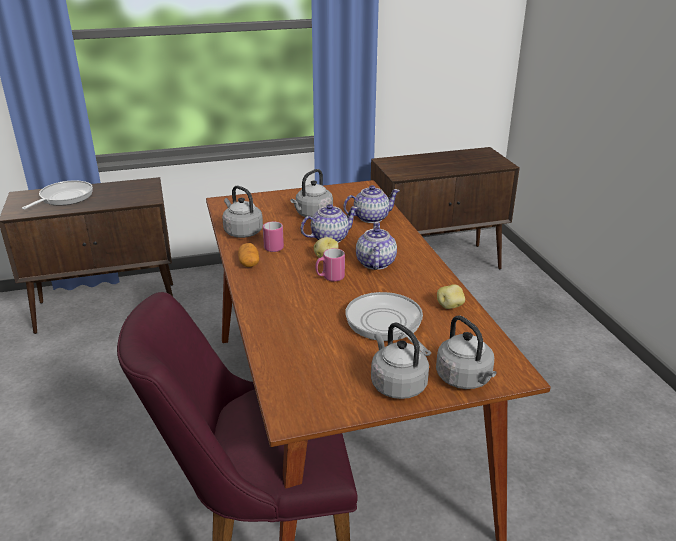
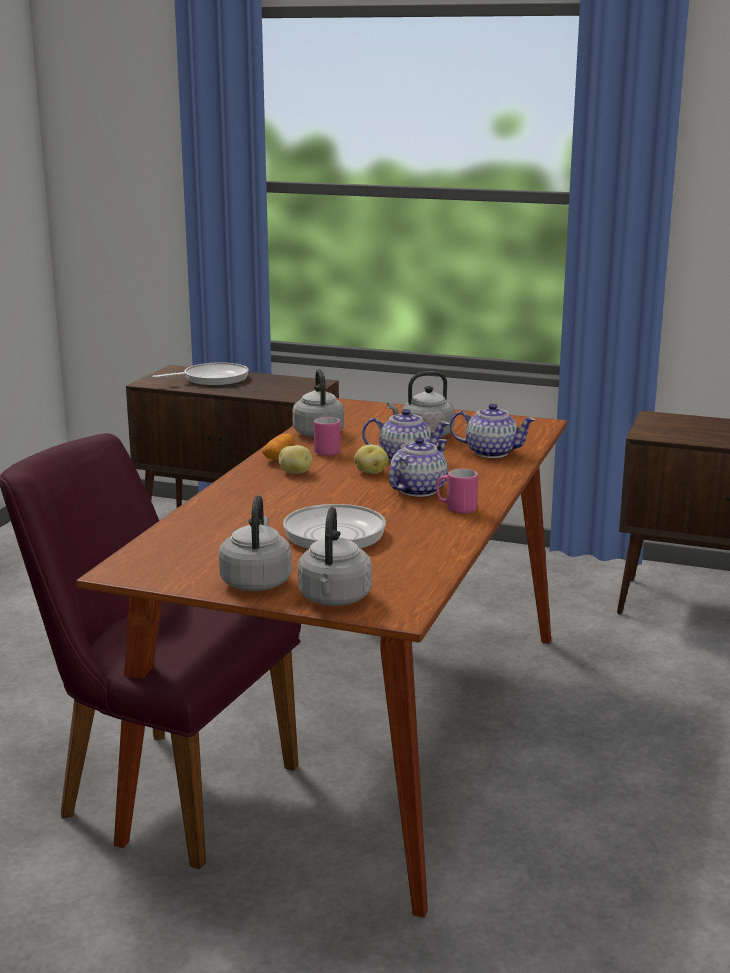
camera: 35 degrees right, 10 degrees down
(330, 278) = (343, 489): pink mug -> pink mug (456, 509)
(450, 306) = (434, 545): potato -> potato (295, 472)

